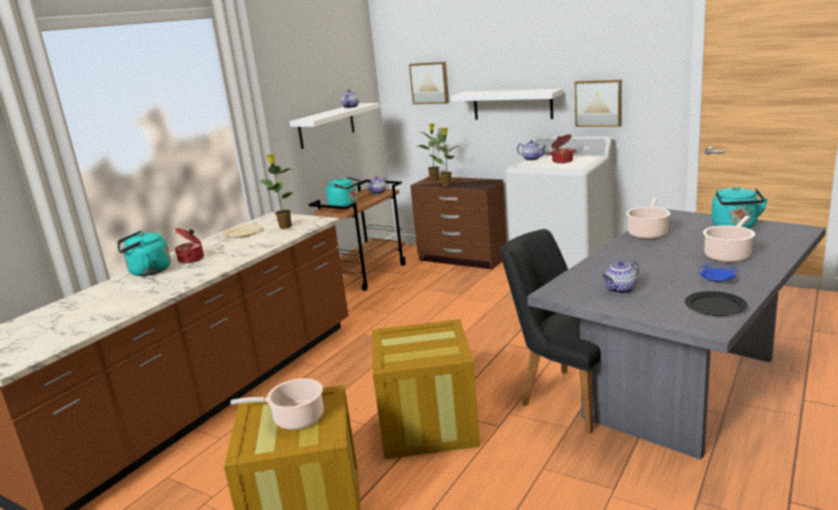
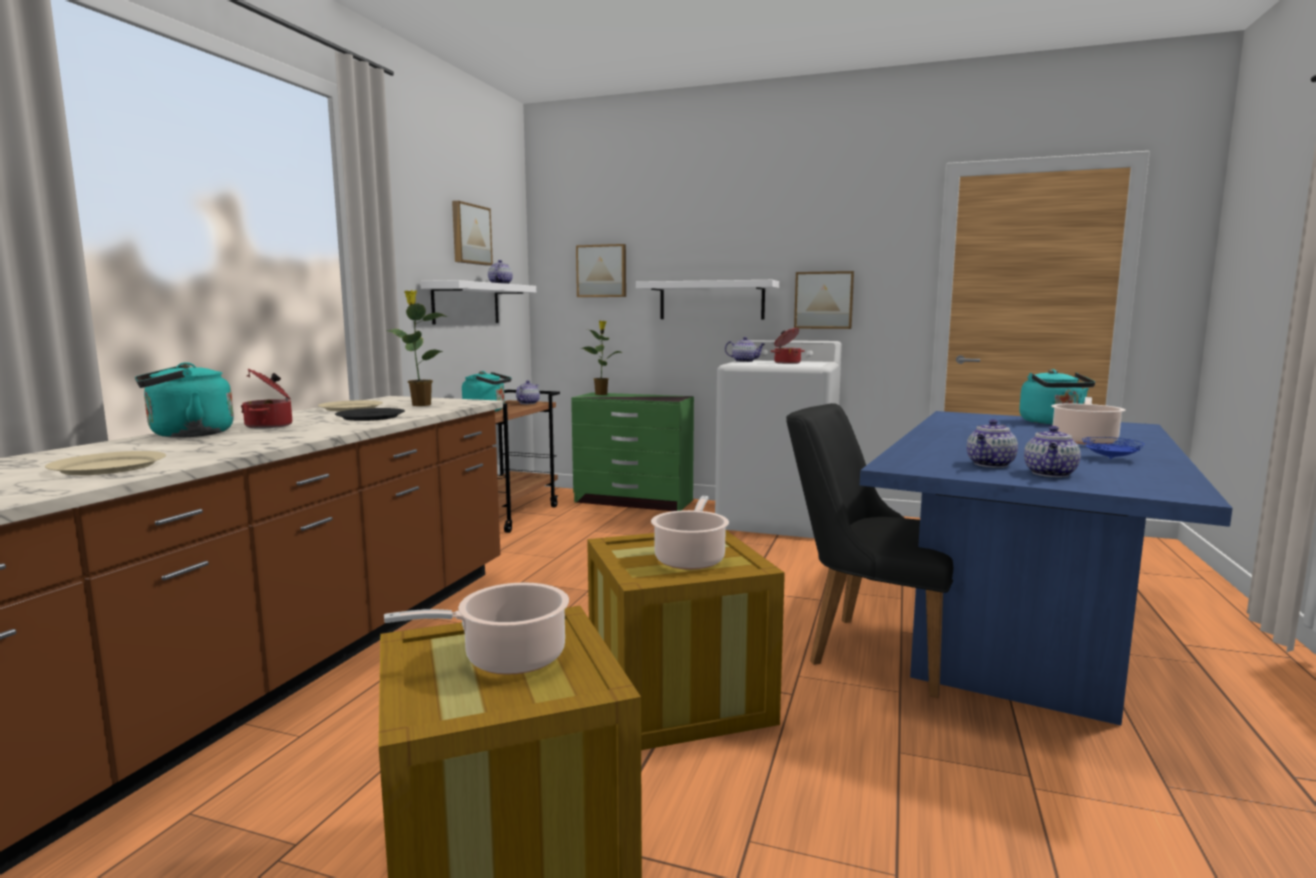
camera: 15 degrees left, 10 degrees down
(108, 309) = (108, 467): none -> beige plate
(325, 74) = (470, 234): none -> picture
(447, 185) = (623, 398): potted plant -> none
(462, 259) = (634, 501): brown dresser -> green dresser
(648, 233) = (949, 425): cooking pot -> cooking pot (690, 559)
(649, 302) = (1050, 474): none -> teapot
(682, 388) = (1019, 635): grey dining table -> blue dining table
(715, 306) = (1150, 477): black plate -> black plate (371, 417)

